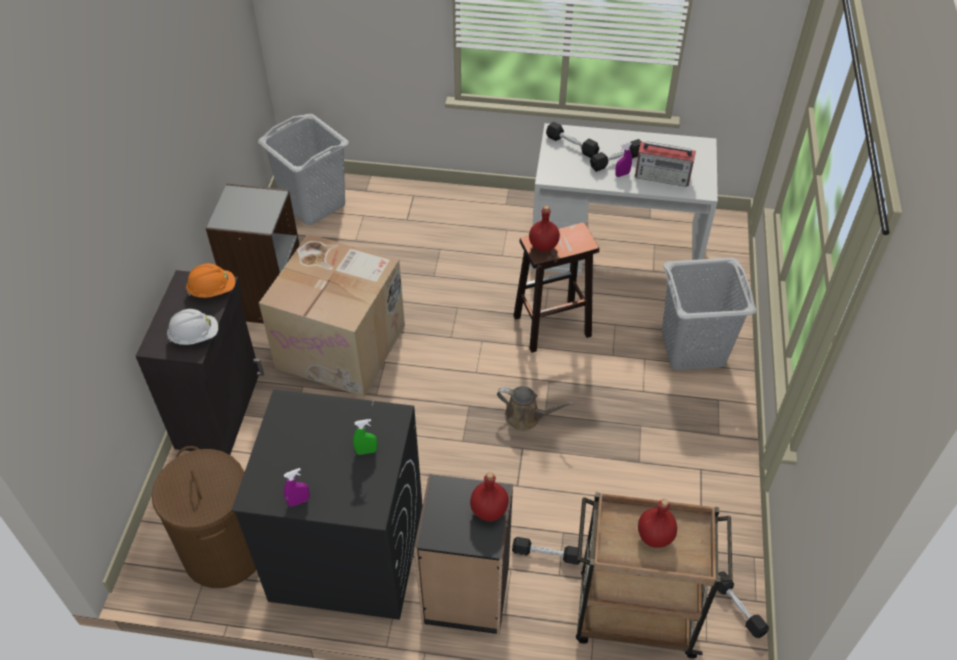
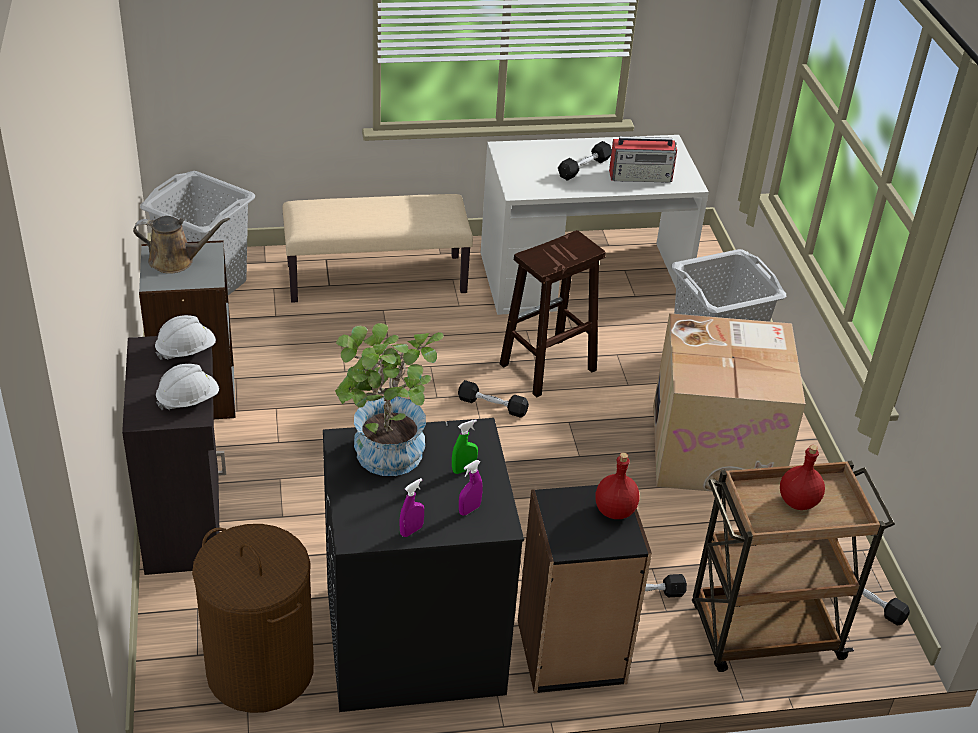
camera: 20 degrees left, 10 degrees down
(213, 290) = (186, 351): orange hard hat -> white hard hat
(308, 429) = (384, 460): none -> potted plant
(343, 346) = (310, 427): cardboard box -> cardboard box (716, 448)
(446, 219) = (377, 278): none -> beige bench
(526, 417) = (559, 462): brown watering can -> brown watering can (176, 261)
(544, 245) = (545, 258): red bottle -> none
(571, 145) = (528, 159): black dumbbell -> black dumbbell (492, 405)
(622, 174) = (596, 179): purple spray bottle -> purple spray bottle (469, 510)

